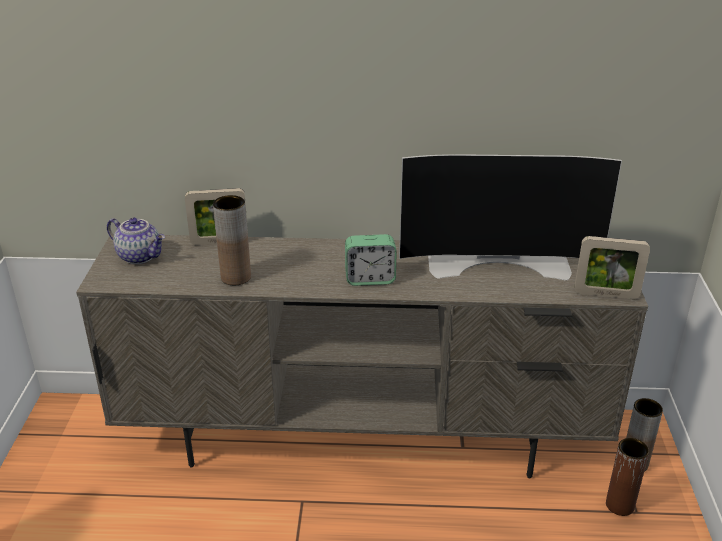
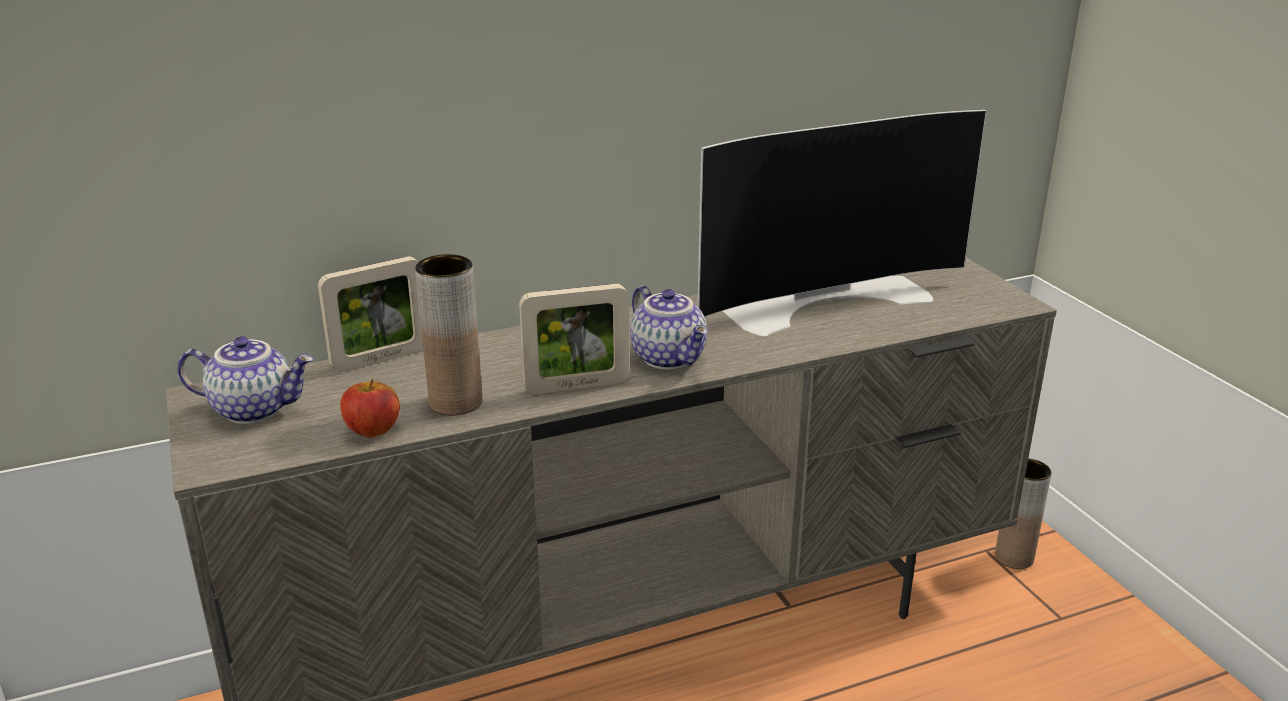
camera: 25 degrees left, 5 degrees down
(184, 283) = (373, 431): none -> apple
(370, 279) = (670, 358): alarm clock -> teapot
(606, 294) = (996, 308): picture frame -> picture frame (577, 386)
(619, 505) = (1036, 616): brown vase -> none

